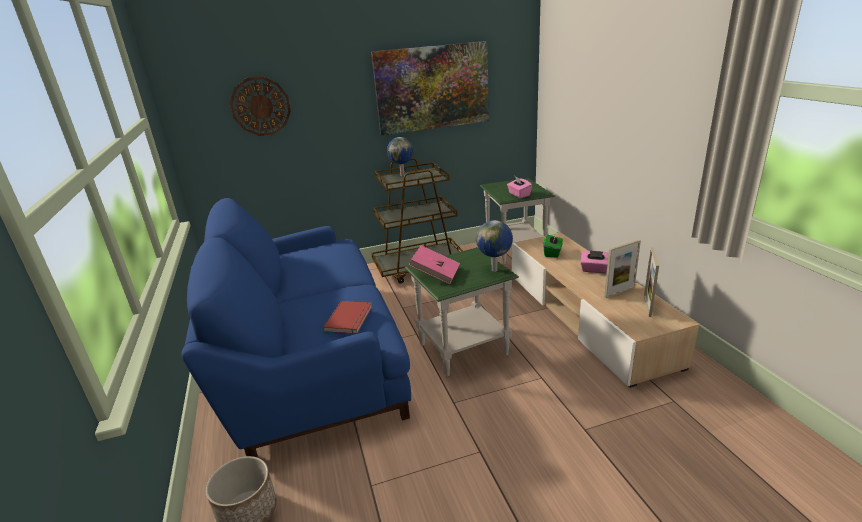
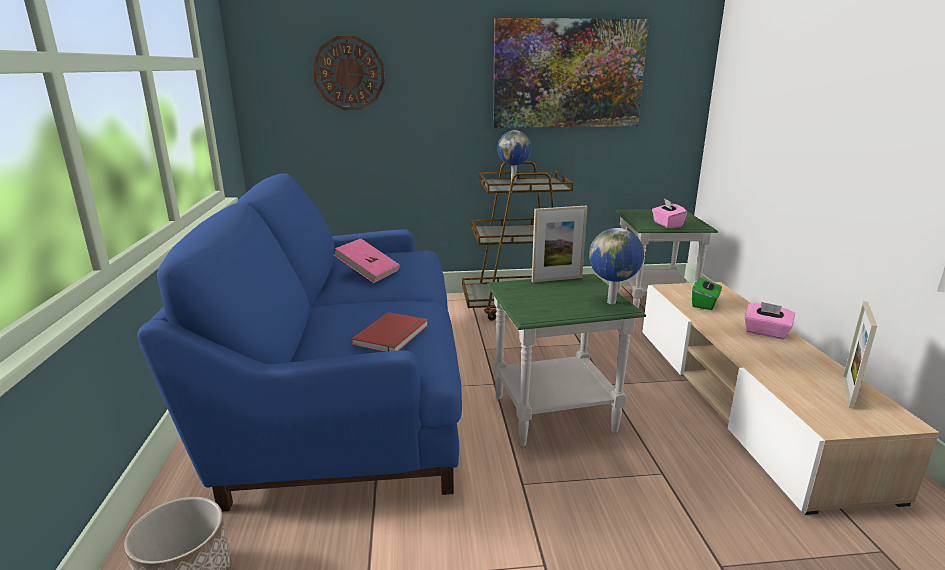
camera: 10 degrees right, 5 degrees down
(435, 274) = (526, 297): pink book -> pink book (368, 273)
(619, 292) = (802, 367): picture frame -> picture frame (557, 279)

